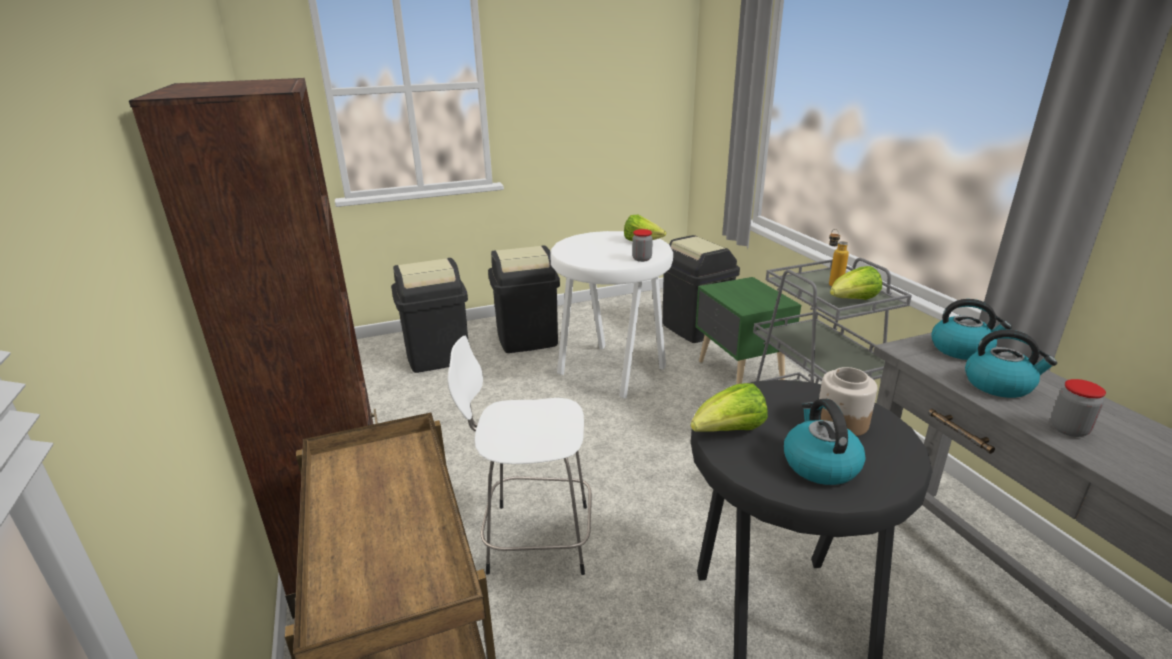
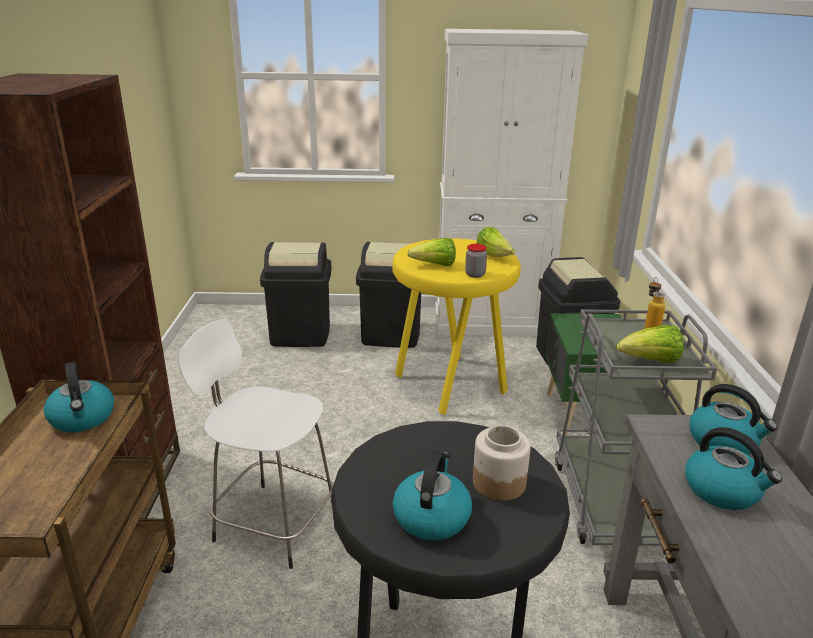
camera: 20 degrees right, 0 degrees up
(381, 469) = (83, 418): none -> kettle
(610, 311) = (491, 322): none -> white cabinet
(610, 370) = (449, 383): white stool -> yellow stool
(729, 432) = (379, 463): lettuce -> lettuce (435, 265)
(1069, 429) = (751, 560): jar -> none

